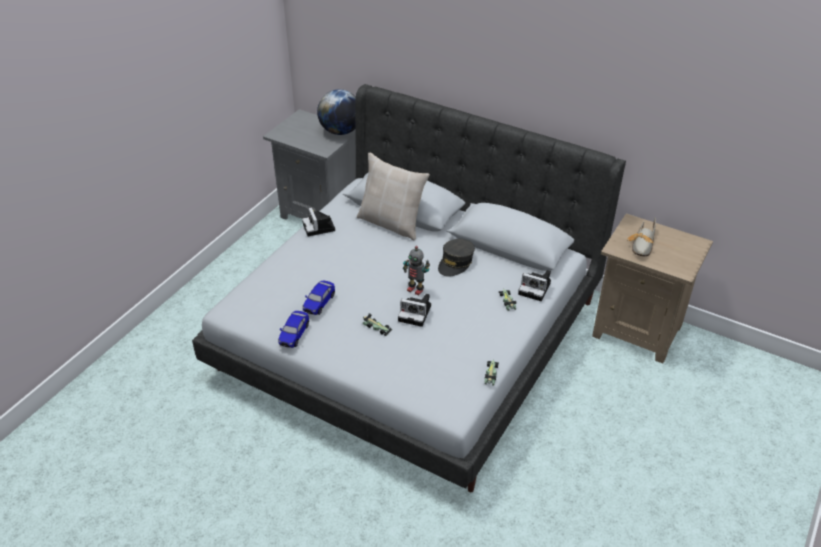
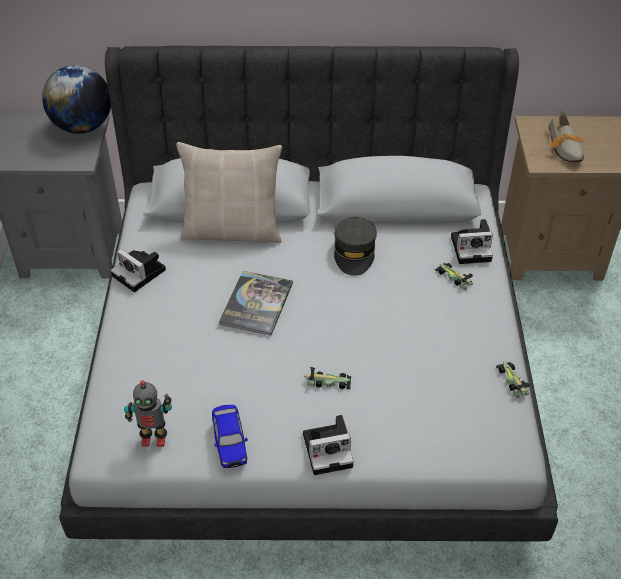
camera: 30 degrees left, 5 degrees up
(319, 303) = (229, 382): toy car -> none
(370, 268) = (256, 304): none -> book
(415, 289) = (336, 308): toy robot -> toy robot (154, 438)
(416, 313) = (362, 341): camera -> camera (329, 449)

